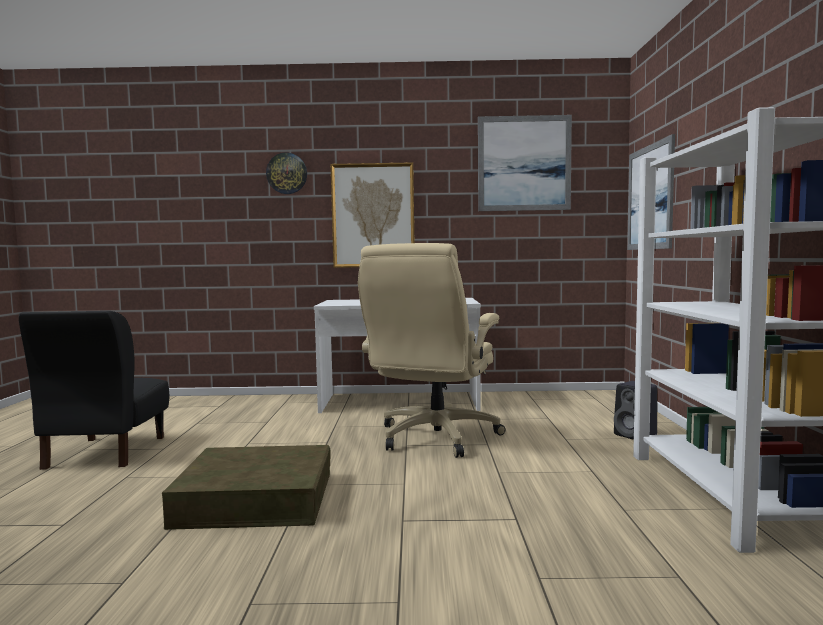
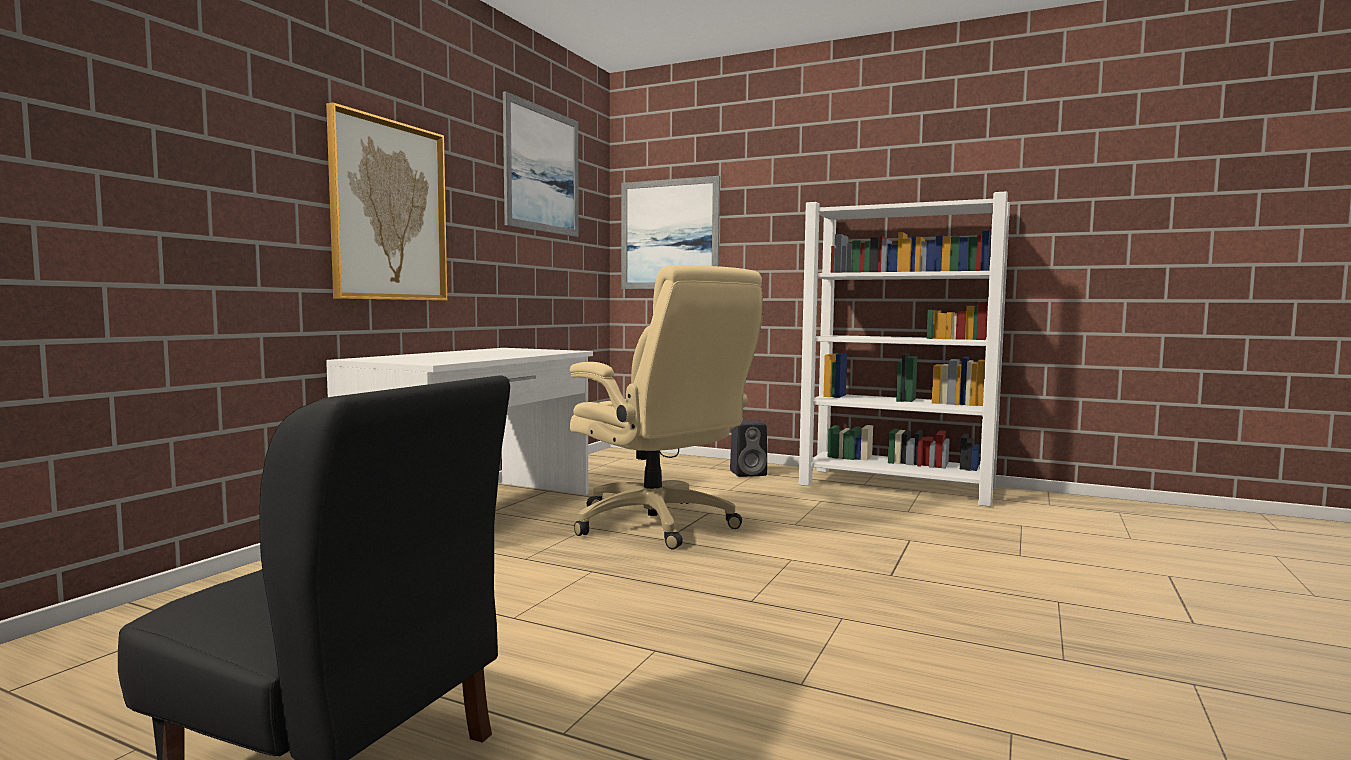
camera: 65 degrees left, 0 degrees up
(255, 499) = (777, 633): brown storage box -> none
(287, 173) = (246, 97): wall clock -> none

